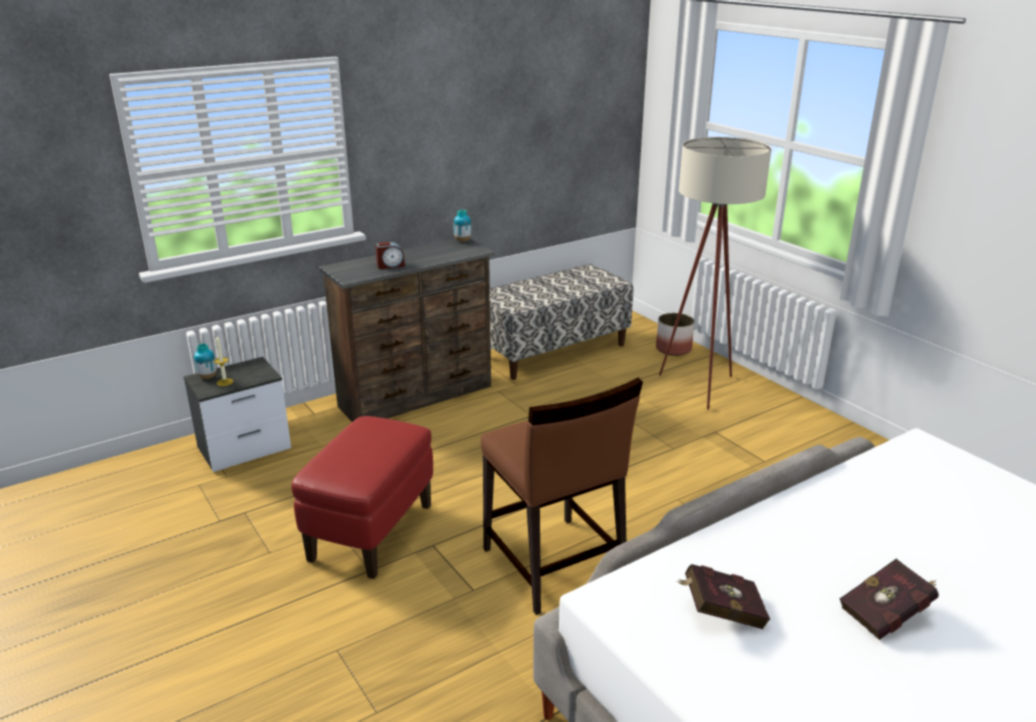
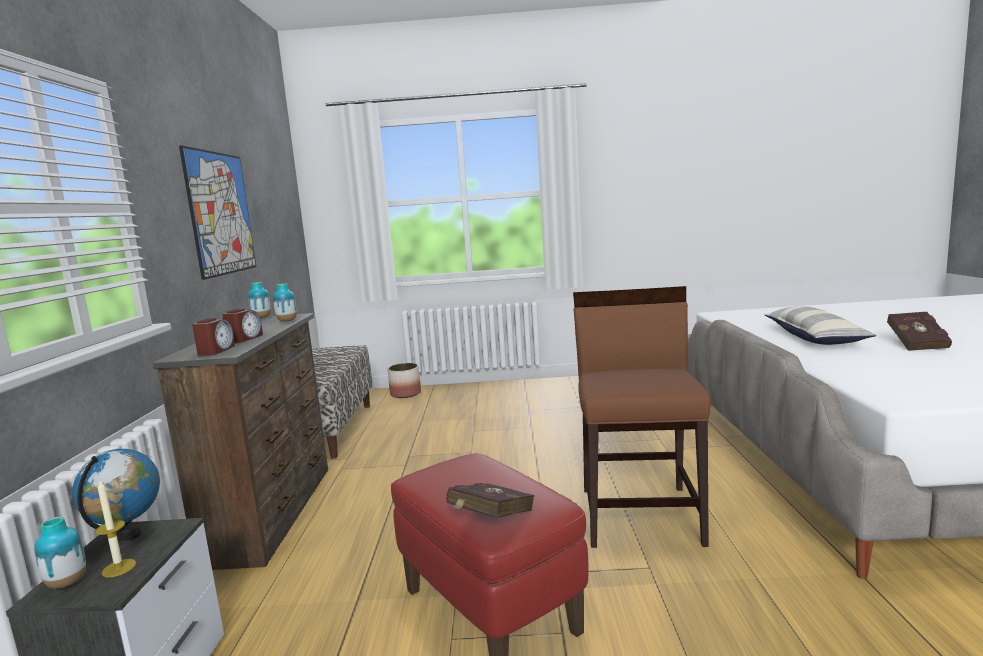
camera: 55 degrees left, 15 degrees down
(253, 367) = (128, 535): none -> globe
(353, 271) = (216, 351): none -> alarm clock
(455, 255) = (287, 321): none -> vase
(471, 136) = (221, 213): none -> picture
(553, 565) = (640, 514): brown chair -> brown chair turned 90 degrees counterclockwise
(700, 391) = (472, 401): beige floor lamp -> none
(720, 612) = (915, 374): red book -> red book (490, 522)
(847, 532) = (814, 337): none -> pillow

